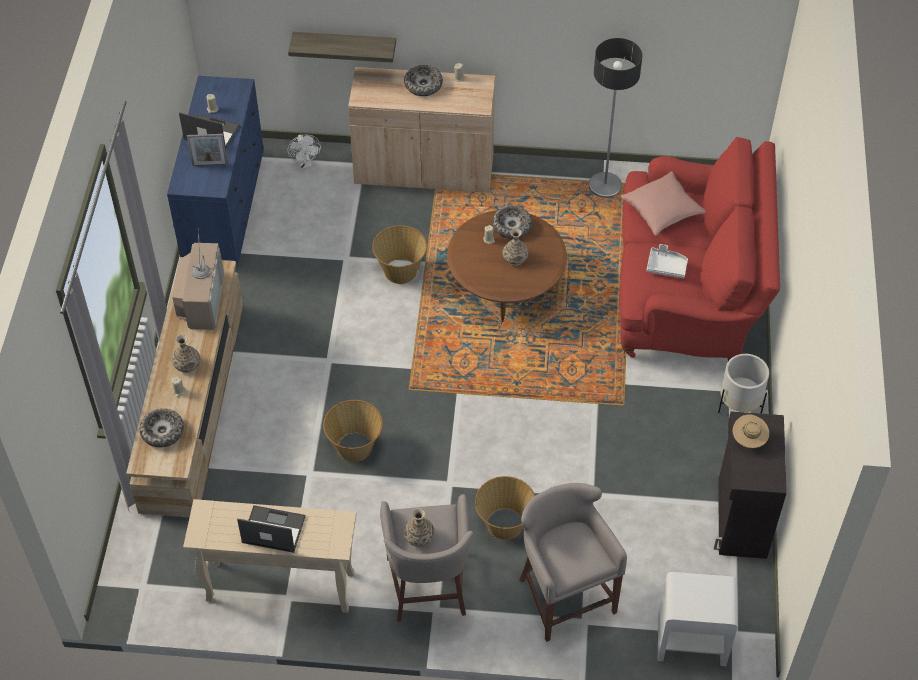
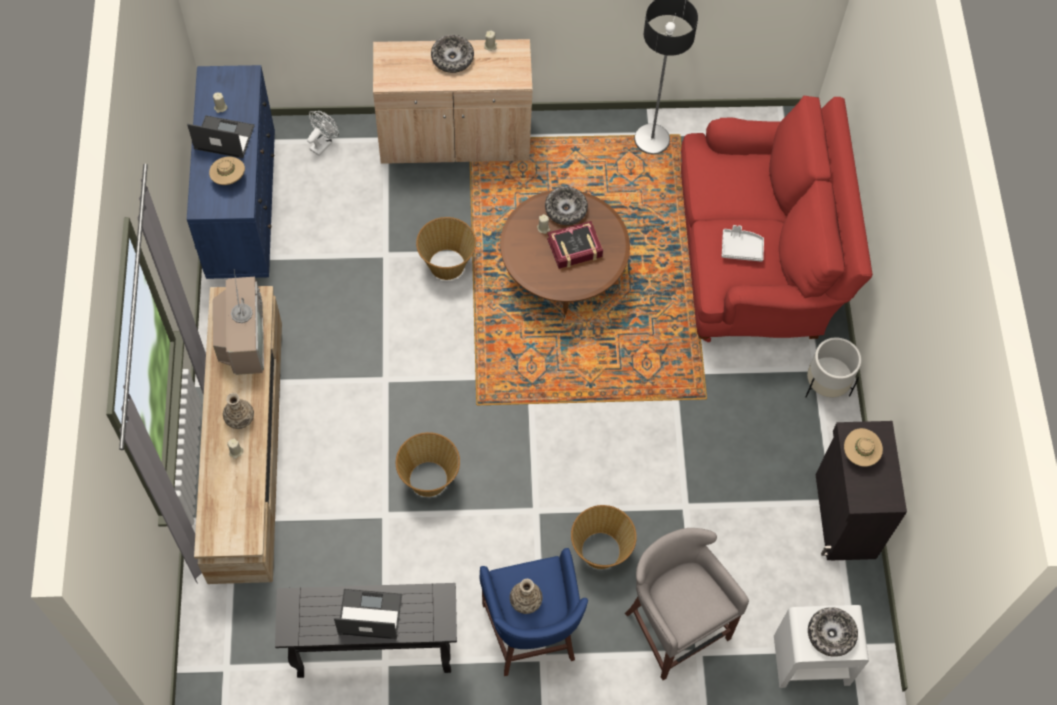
camera: 10 degrees left, 10 degrees up
(162, 432) = (226, 502): bowl -> bowl (831, 634)
(210, 164) = (229, 178): picture frame -> beige hat
(279, 587) = (373, 652): beige console table -> black console table
(305, 163) = (323, 143): white fan -> white fan turned 120 degrees counterclockwise
(345, 46) = (360, 21): shelf -> none
(428, 588) = (531, 634): grey stool -> blue stool
(515, 258) = (574, 248): vase -> book
(662, 211) = (728, 181): pink pillow -> none

